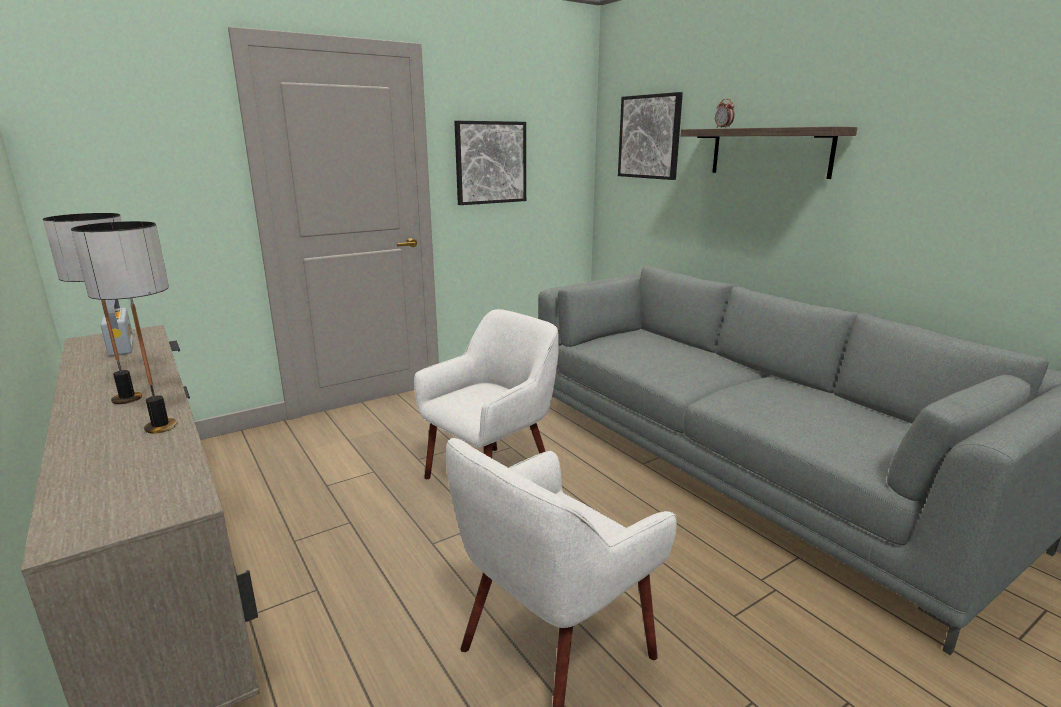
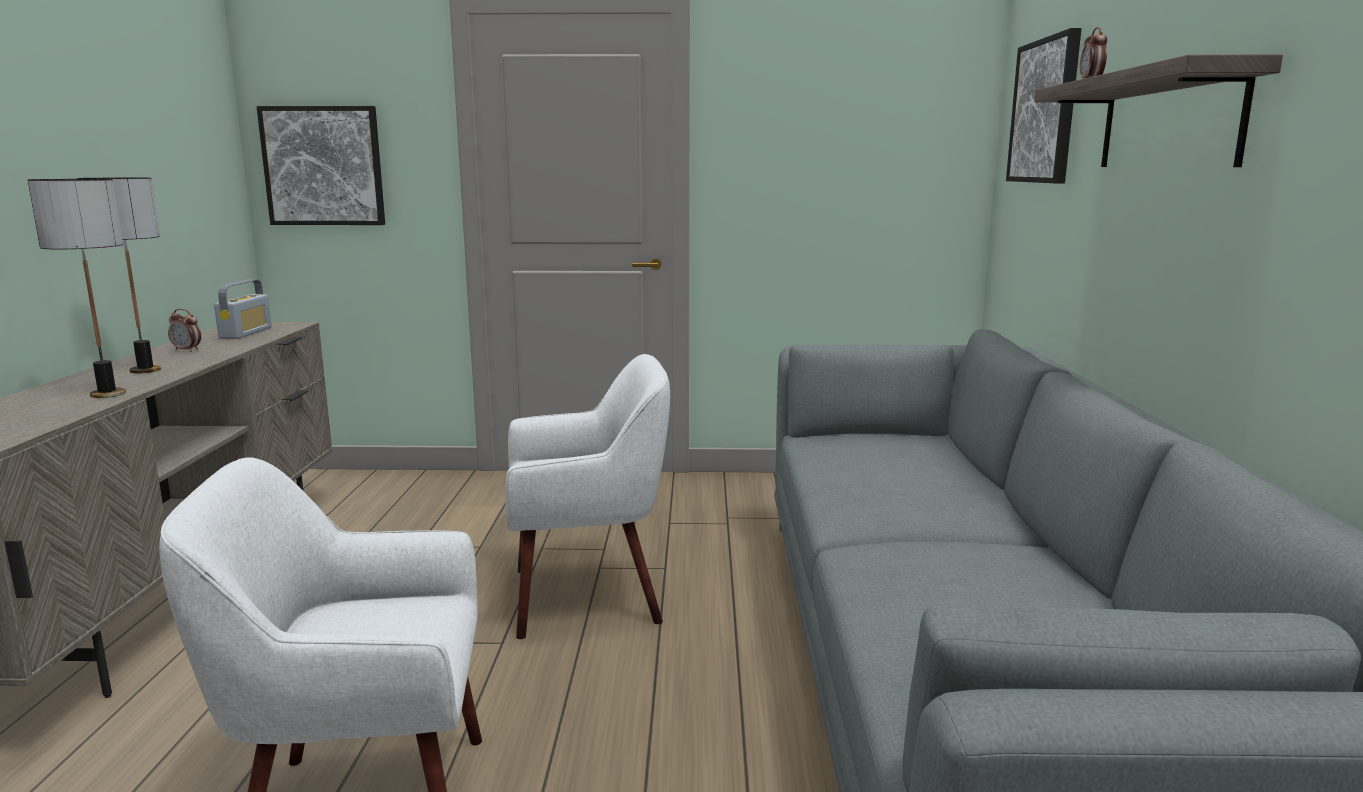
camera: 35 degrees right, 5 degrees down
(110, 373) = (187, 350): none -> alarm clock
(490, 162) = (791, 157): picture -> picture (323, 166)

